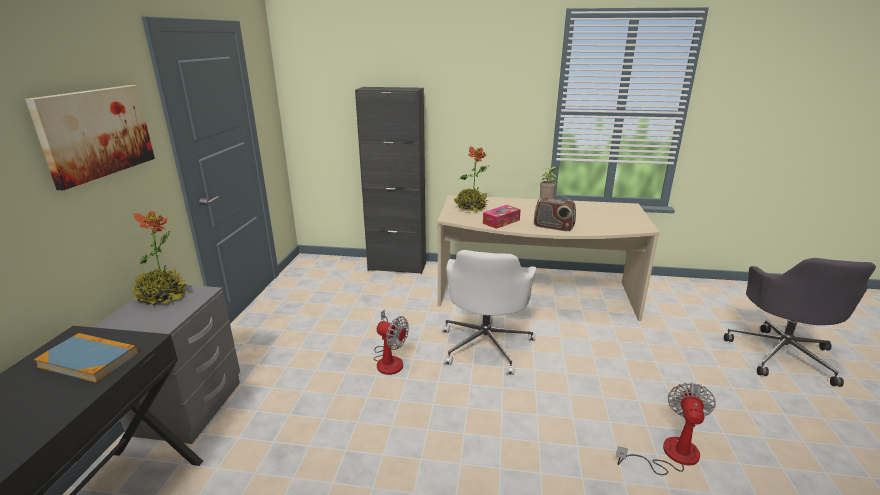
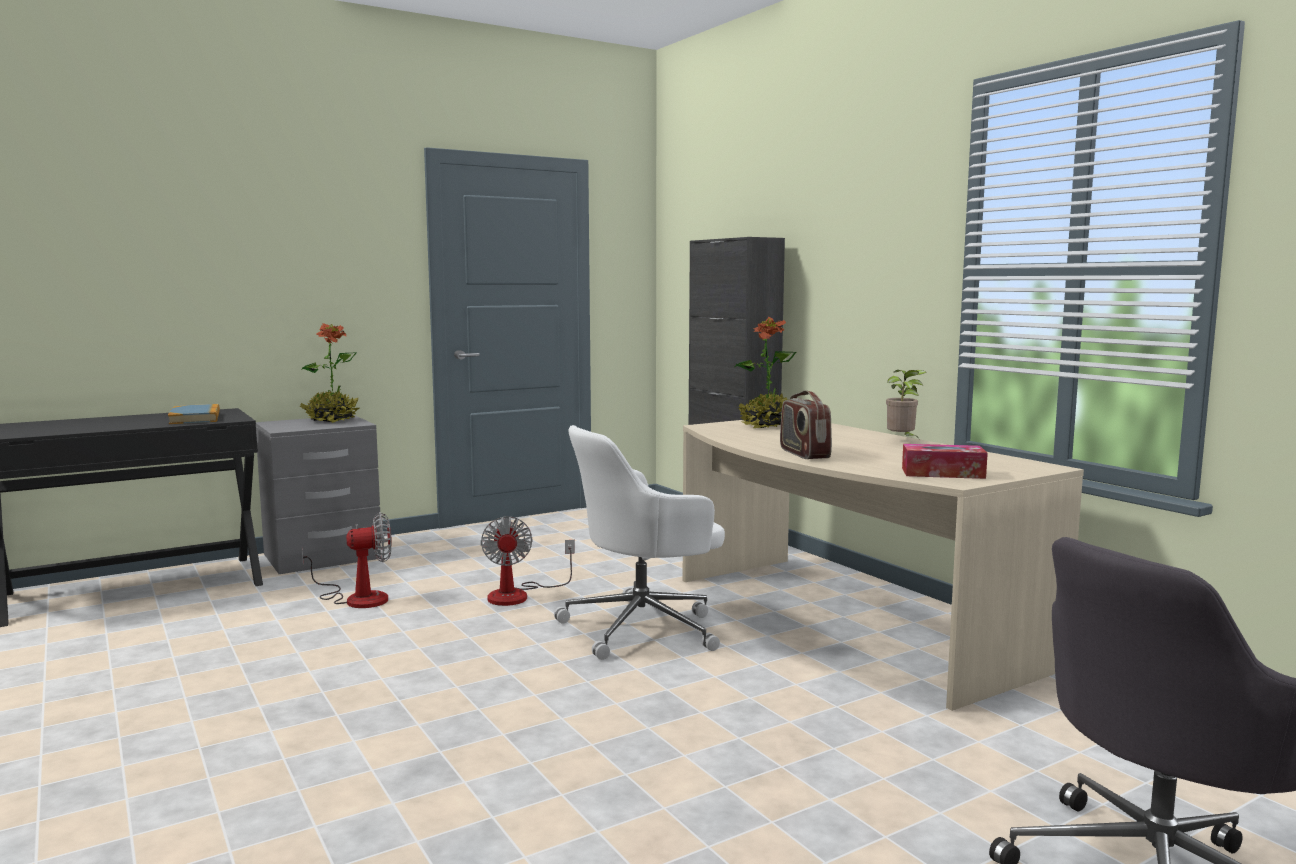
camera: 50 degrees right, 15 degrees down
(96, 133) = (328, 247): picture -> none
(501, 222) = (753, 438): tissue box -> tissue box (942, 473)
(670, 455) = (575, 805): fan -> fan (357, 598)

